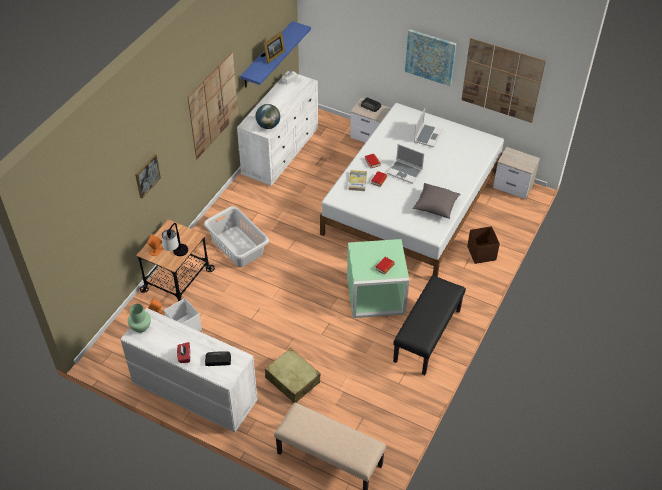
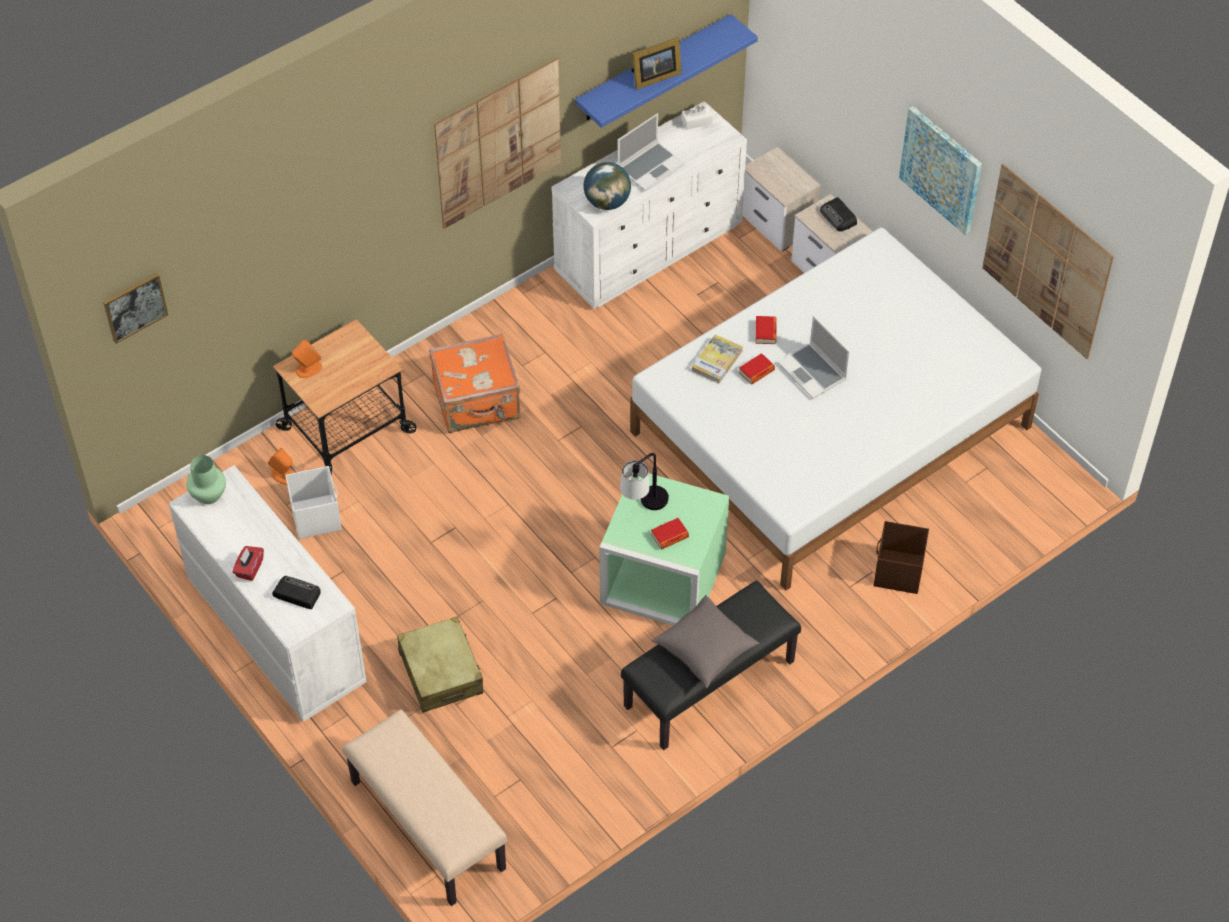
camera: 25 degrees right, 5 degrees up
(147, 175) = (321, 240): picture -> picture (135, 306)
(177, 256) = (337, 391): table lamp -> table lamp (644, 507)
(237, 246) = (477, 403): grey laundry basket -> orange suitcase
(427, 136) = (898, 314): laptop -> laptop (650, 166)
(435, 206) = (827, 457): grey pillow -> grey pillow (705, 650)
(513, 186) = (1042, 465): nightstand -> nightstand (778, 224)

